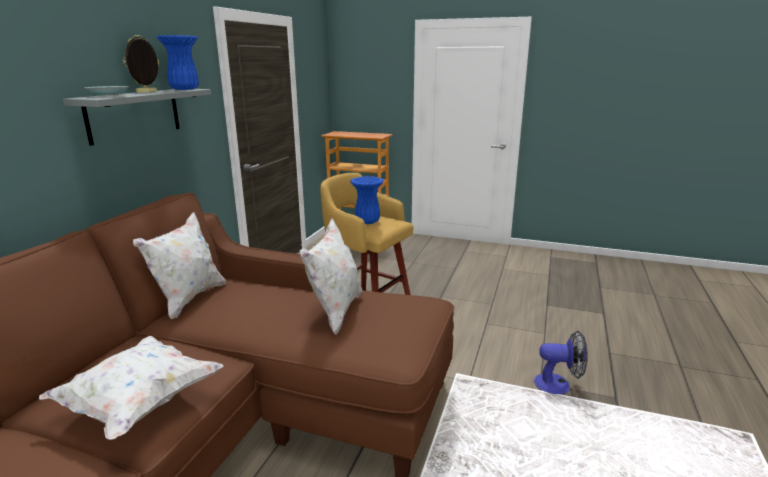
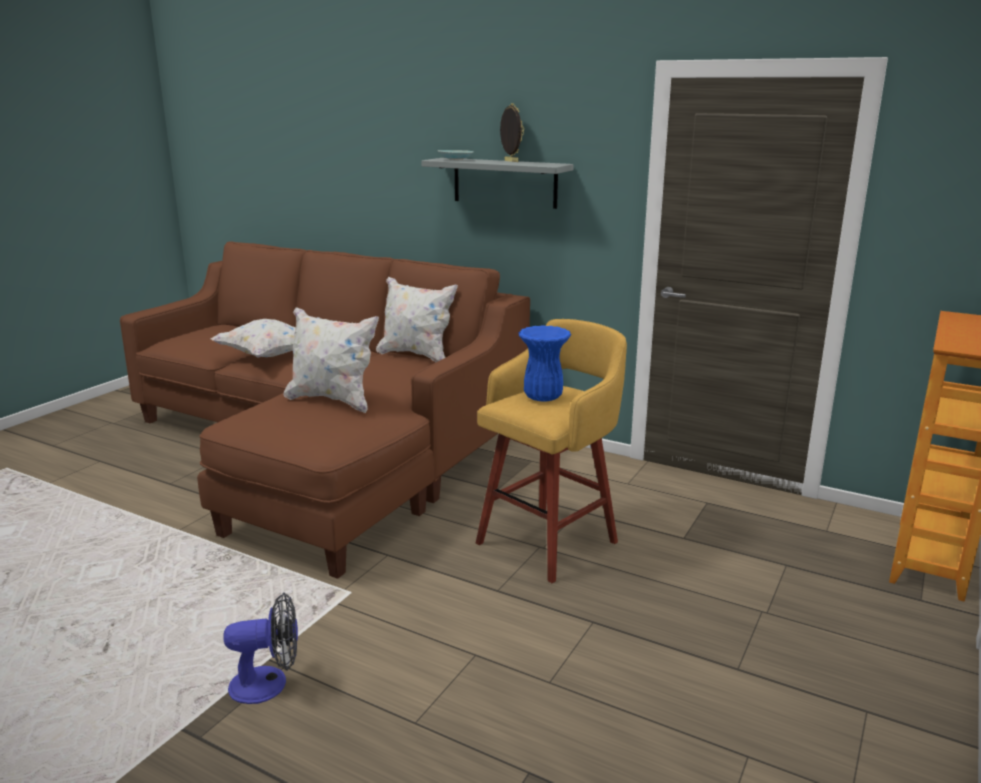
camera: 100 degrees right, 0 degrees up
(183, 89) = (545, 164): blue vase -> none
(558, 384) = (269, 683): fan -> fan turned 120 degrees counterclockwise

